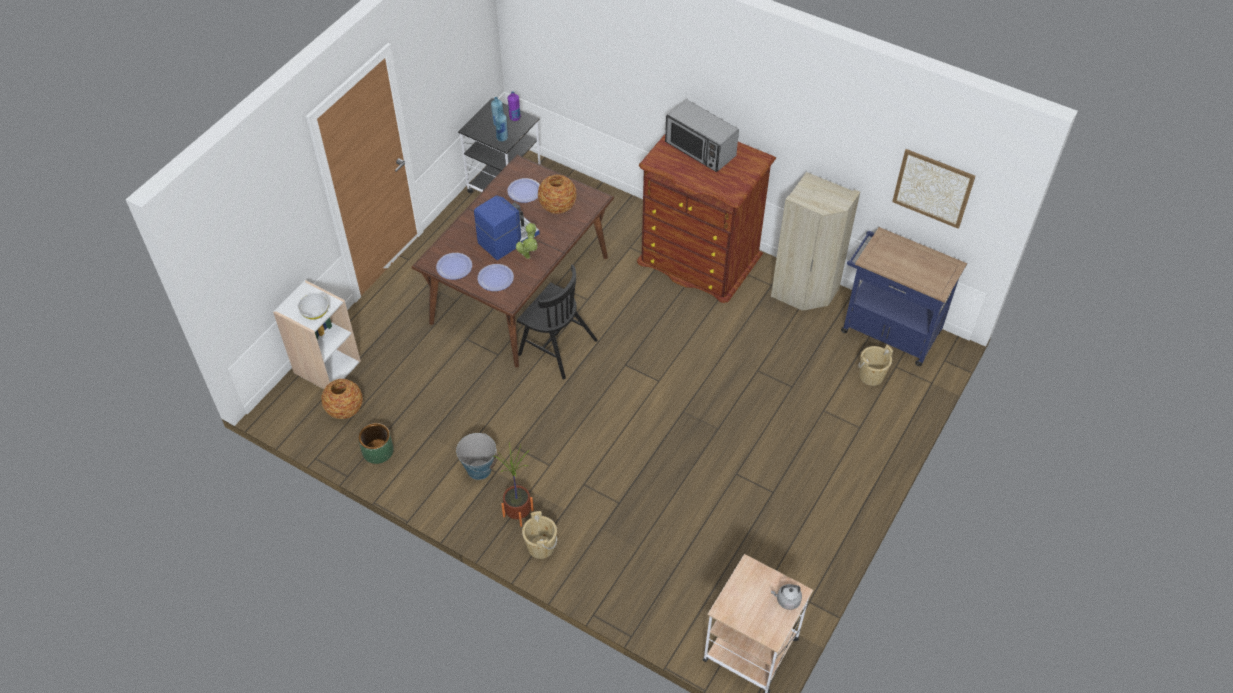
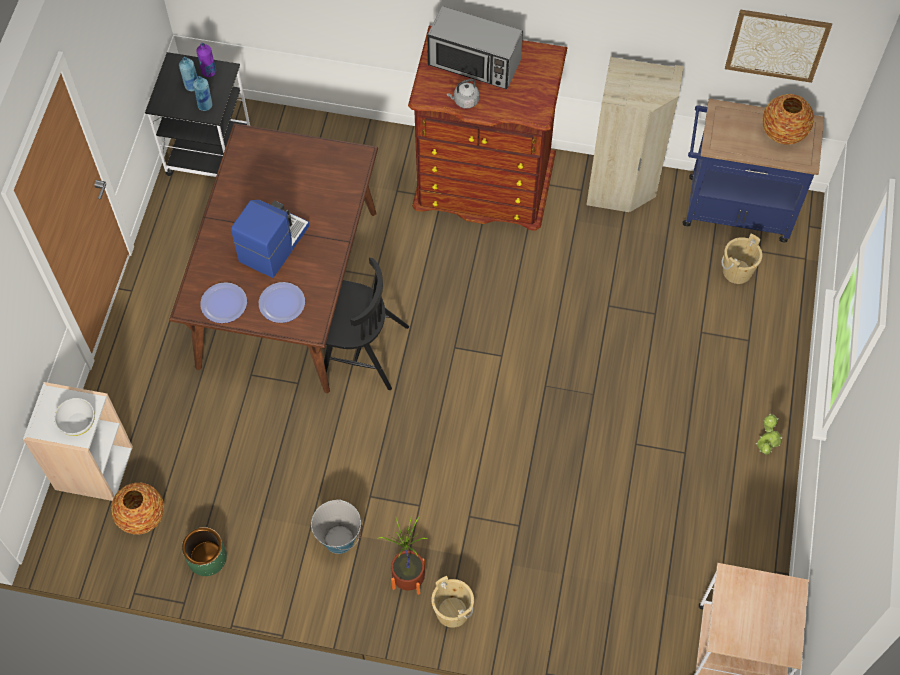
camera: 20 degrees left, 10 degrees up
(524, 191) = (265, 172): plate -> none
(528, 255) = (308, 259): potted plant -> potted plant (764, 447)
(558, 207) = (316, 181): vase -> vase (783, 133)
(786, 600) = (786, 603): grey kettle -> grey kettle (464, 101)

